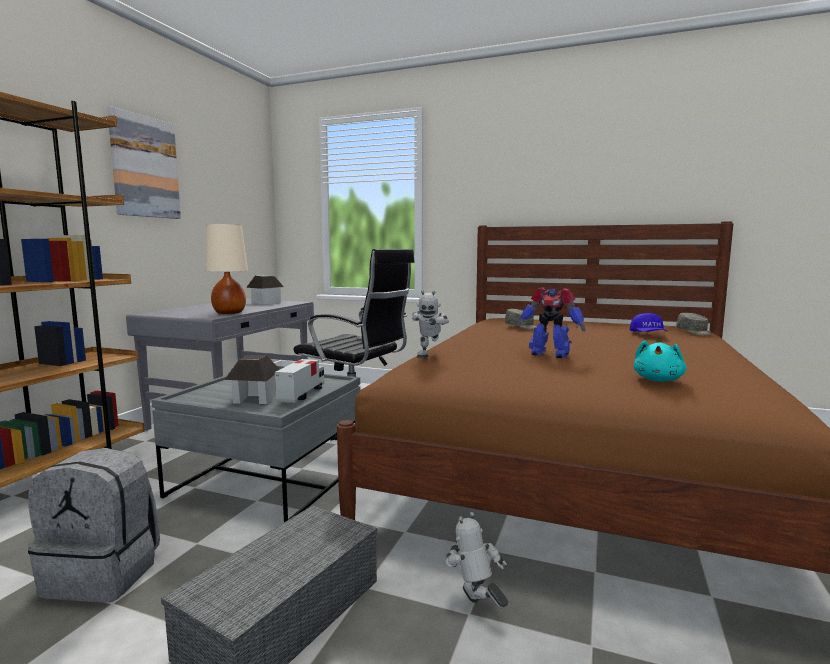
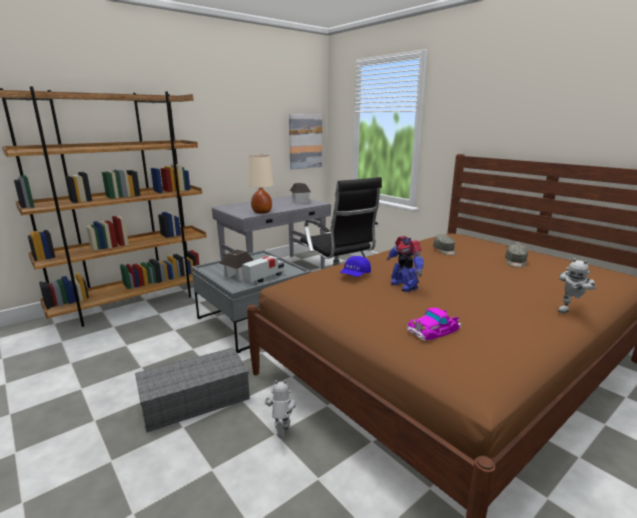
camera: 30 degrees right, 10 degrees up
(105, 574) = (148, 352): grey backpack -> none
(144, 167) = (226, 114): picture -> picture (305, 141)
(429, 355) = (327, 270): toy robot -> toy robot (570, 310)
(648, 334) = (538, 278): blue cap -> blue cap (355, 275)
(658, 380) = (434, 329): turquoise plush toy -> toy car
(694, 332) = (597, 283): grey cap -> grey cap (515, 262)

